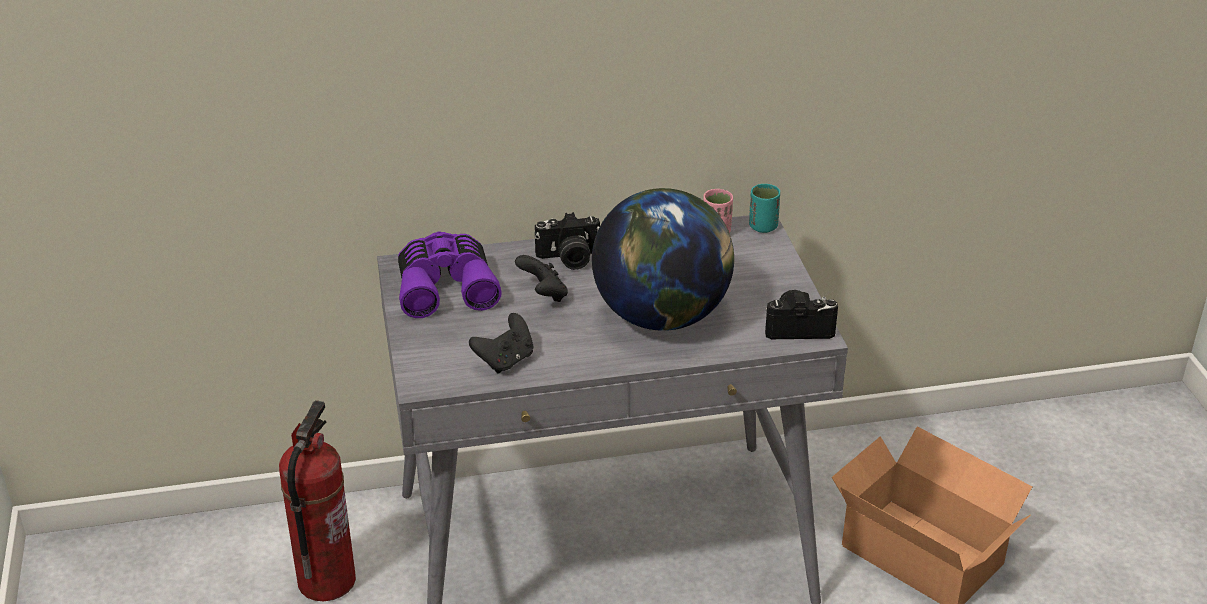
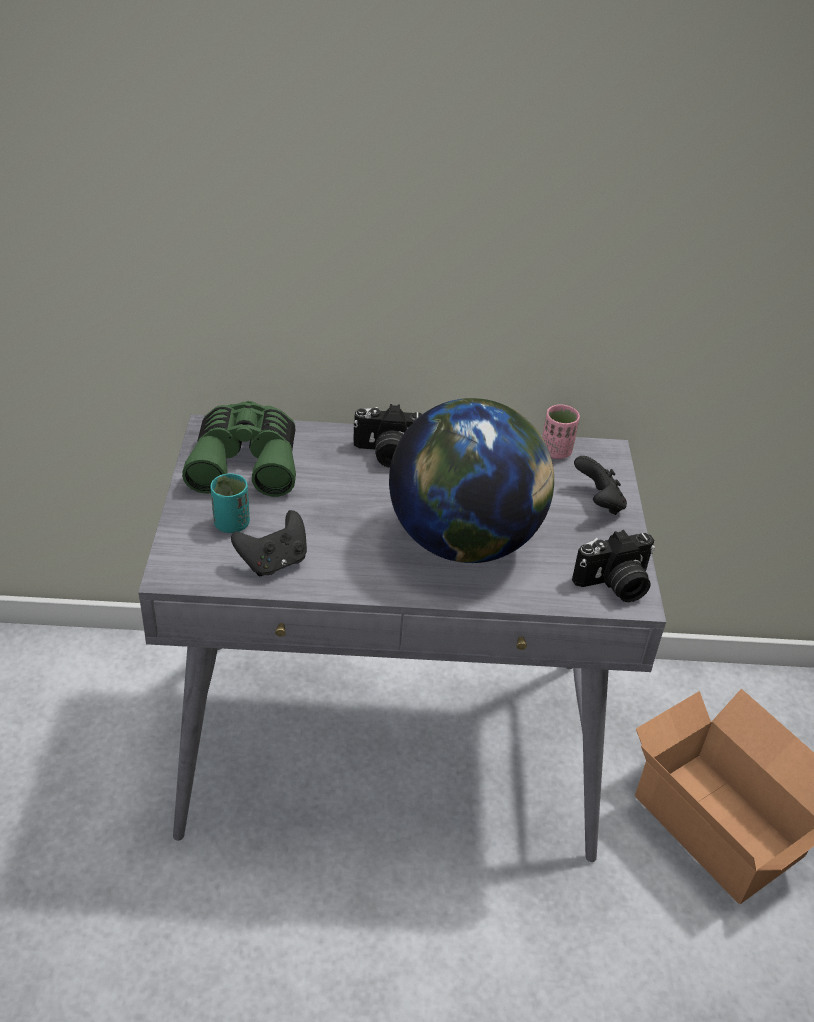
camera: 10 degrees right, 5 degrees up
(326, 580) = (110, 722): fire extinguisher -> none
(446, 286) = (246, 461): purple binoculars -> green binoculars
(543, 294) = (345, 490): black game controller -> black game controller (598, 502)
(763, 227) = (609, 454): turquoise cup -> turquoise cup (231, 524)
(798, 327) = (615, 585): camera -> camera turned 150 degrees clockwise

